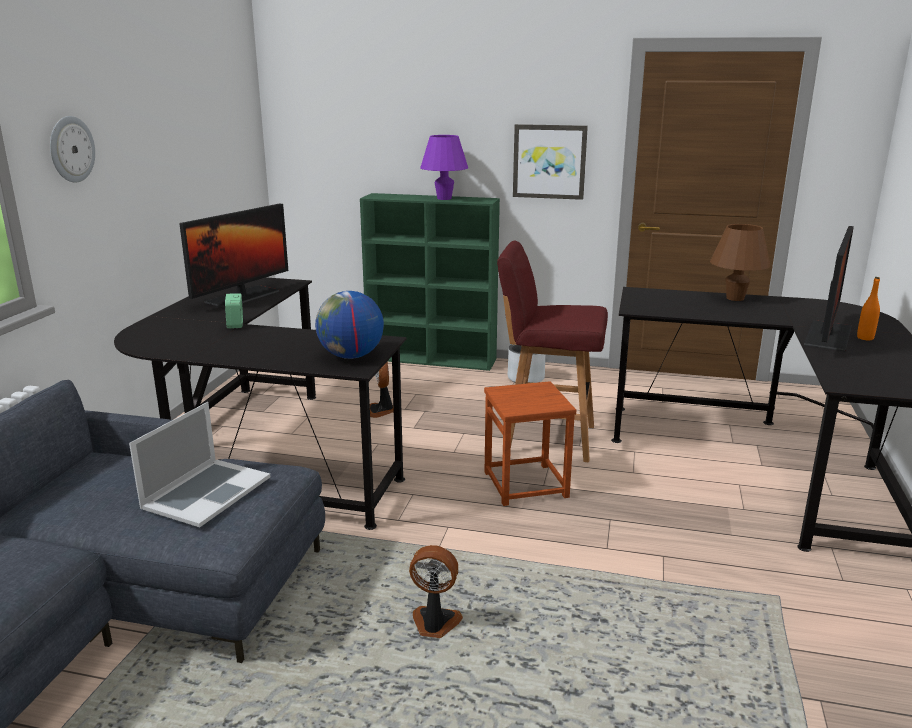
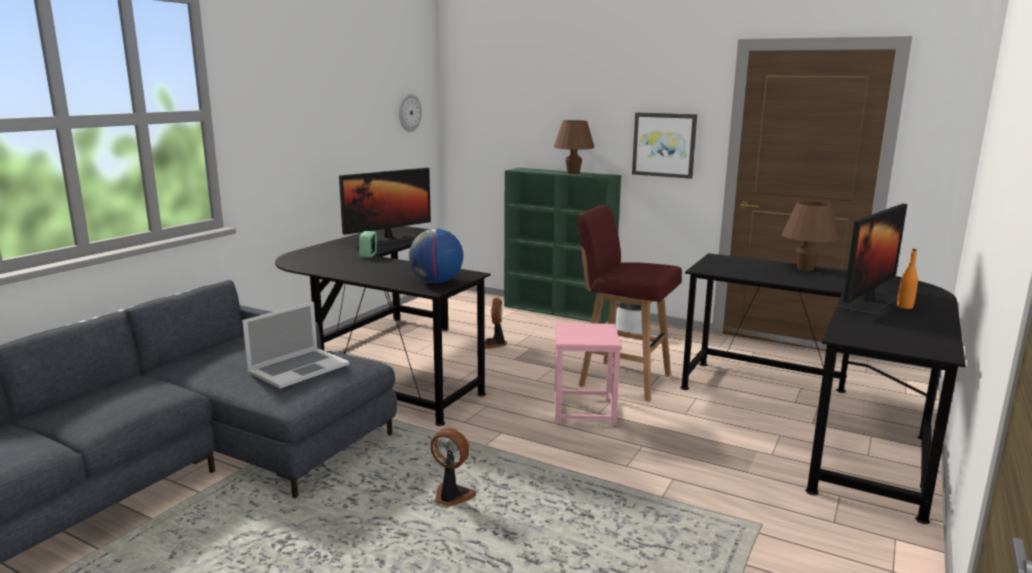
camera: 15 degrees right, 5 degrees down
(71, 149) = (264, 116): wall clock -> wall clock (409, 112)
(444, 198) = (573, 173): purple table lamp -> brown table lamp
(526, 484) = (584, 410): brown stool -> pink stool

